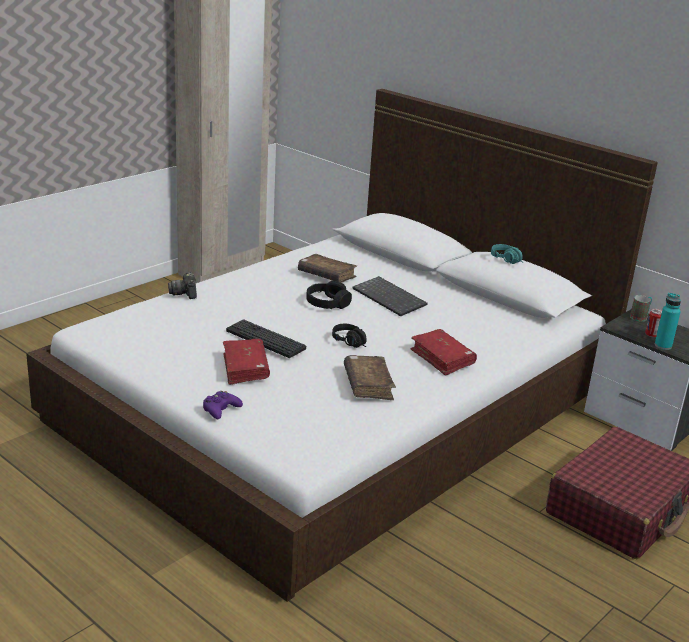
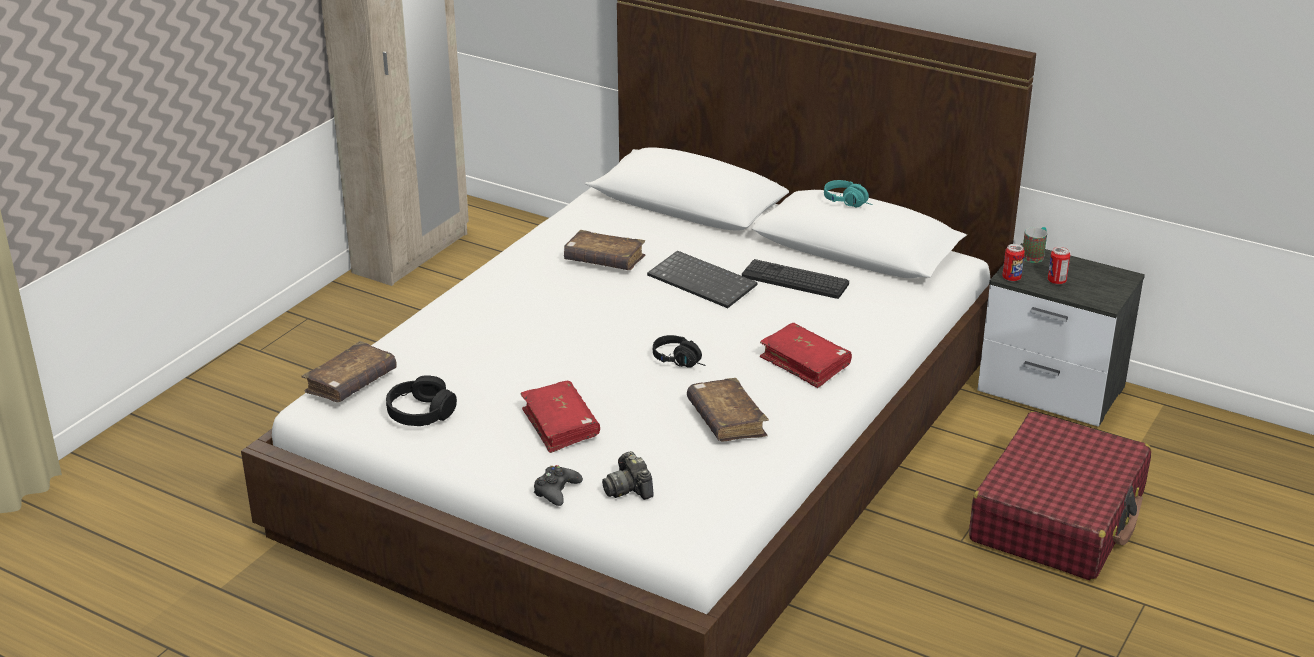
camera: 10 degrees left, 5 degrees up
(113, 319) = (351, 383): none -> brown book
(184, 293) = (425, 323): camera -> camera (628, 489)
(220, 409) = (556, 491): purple game controller -> black game controller
(265, 339) = (568, 377): keyboard -> keyboard (795, 280)
(327, 303) = (624, 305): black headphones -> black headphones (421, 412)
(617, 328) = (1011, 278): none -> can
(663, 346) = (1074, 295): turquoise bottle -> none

